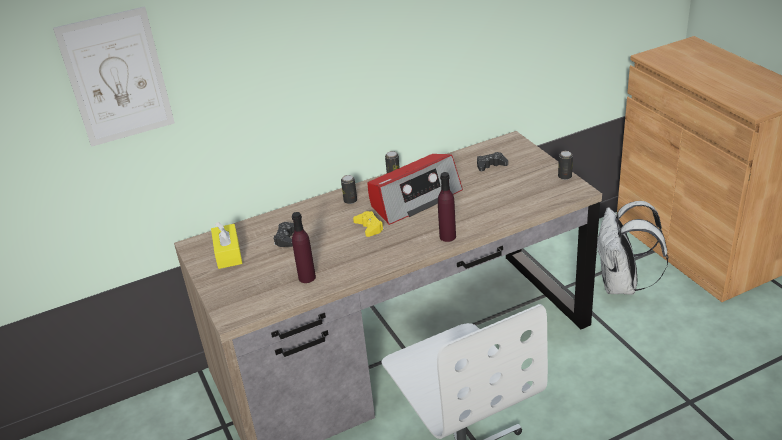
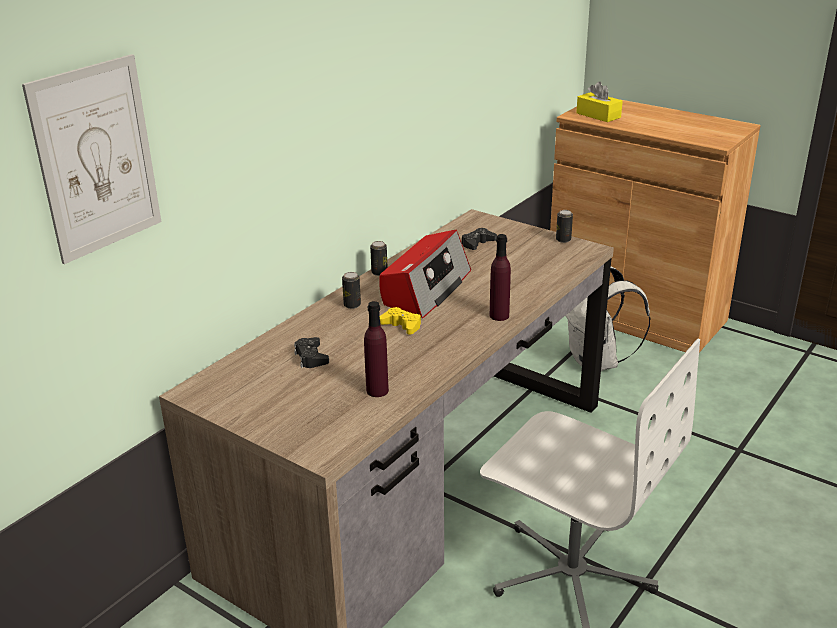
camera: 30 degrees left, 5 degrees down
(228, 253) = (249, 390): yellow tissue box -> yellow tissue box (598, 115)

